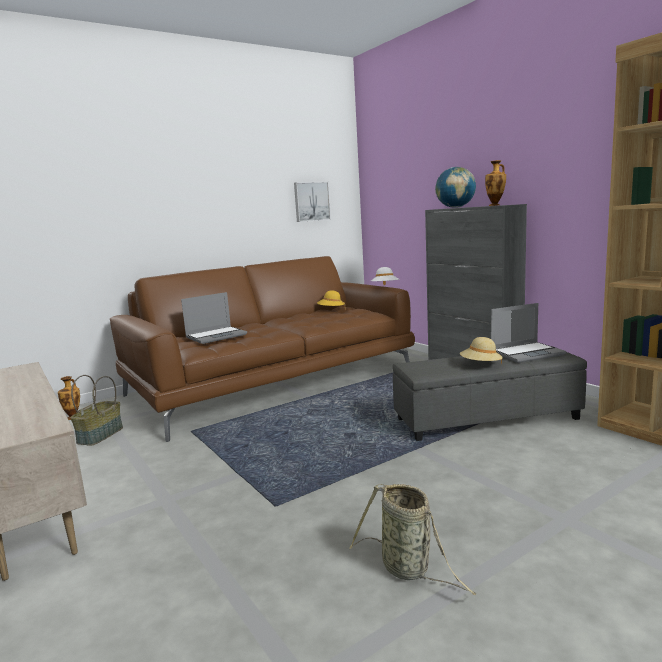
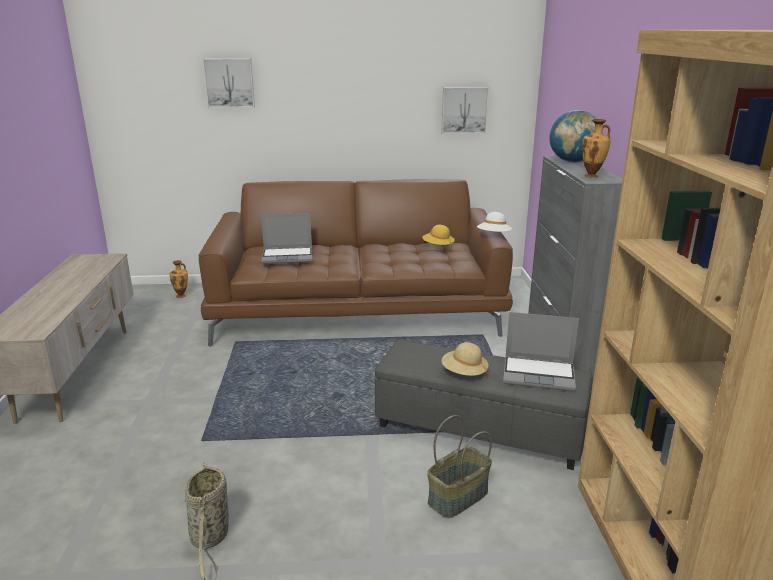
camera: 30 degrees right, 10 degrees up
(100, 435) = (178, 322): basket -> basket (458, 498)
(103, 182) = (229, 83): none -> picture

